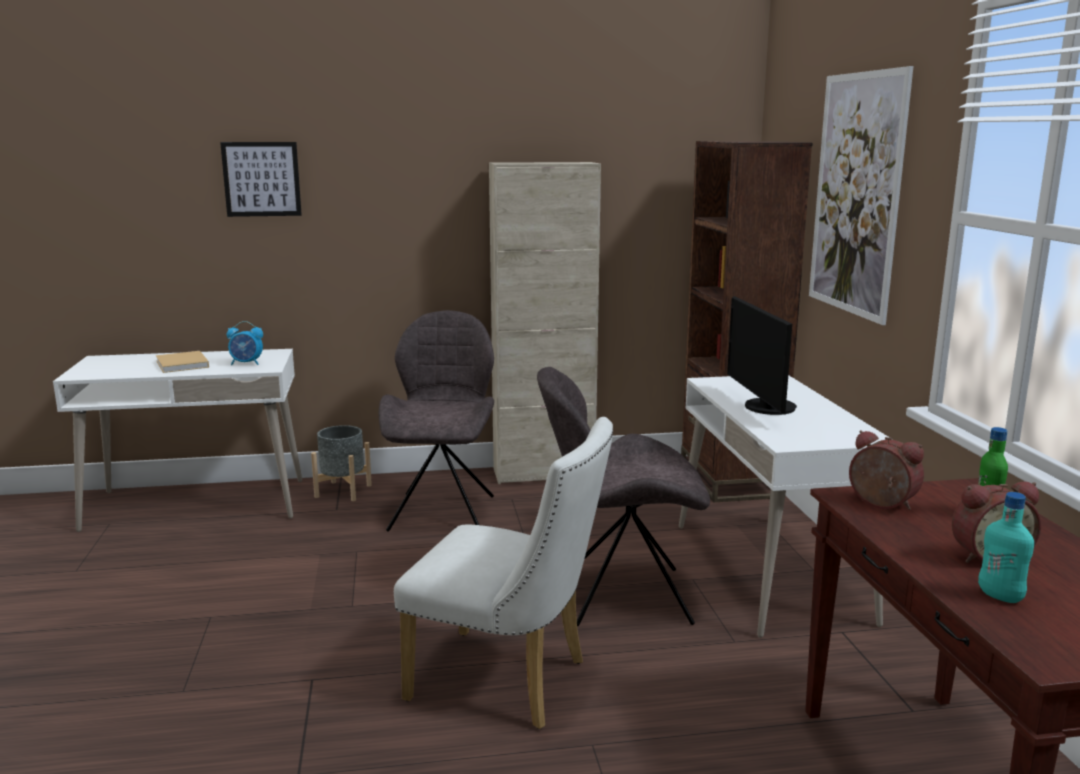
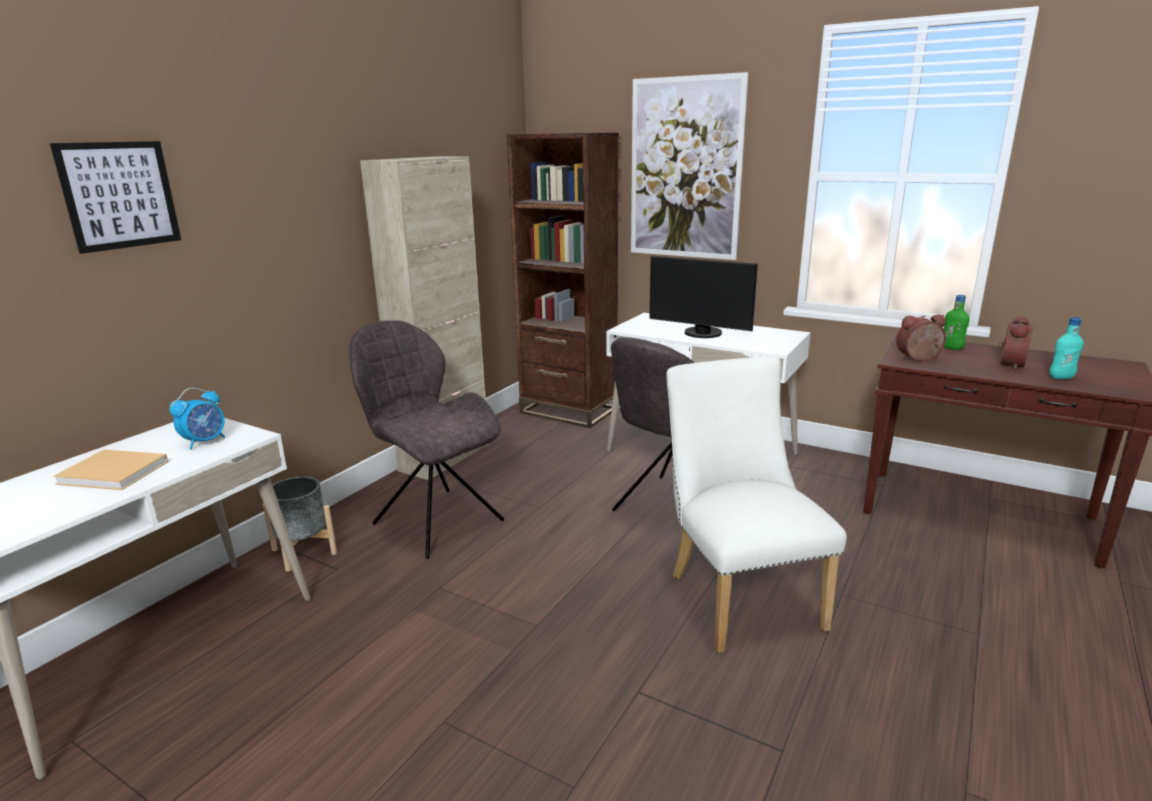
camera: 50 degrees left, 5 degrees up
(510, 682) = (738, 595): white chair -> white chair turned 75 degrees counterclockwise

